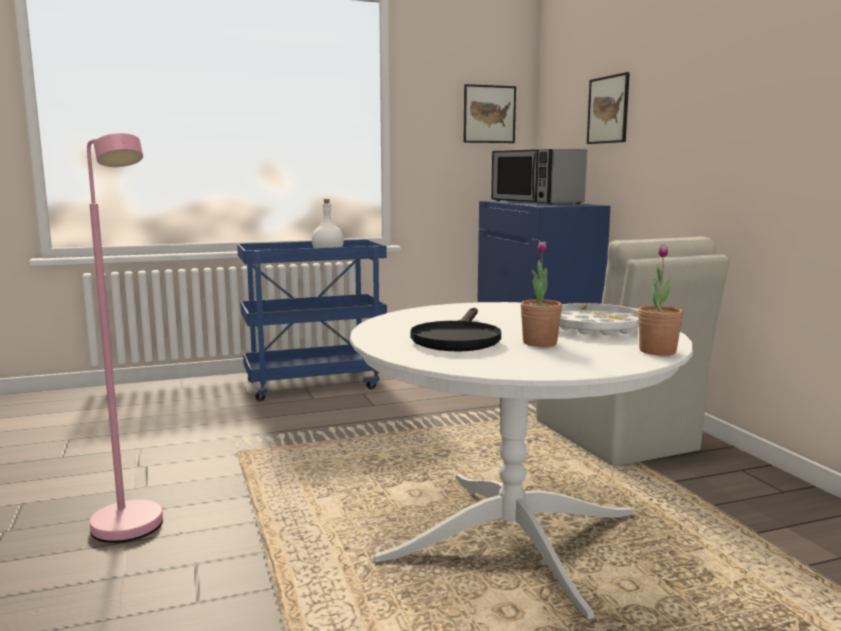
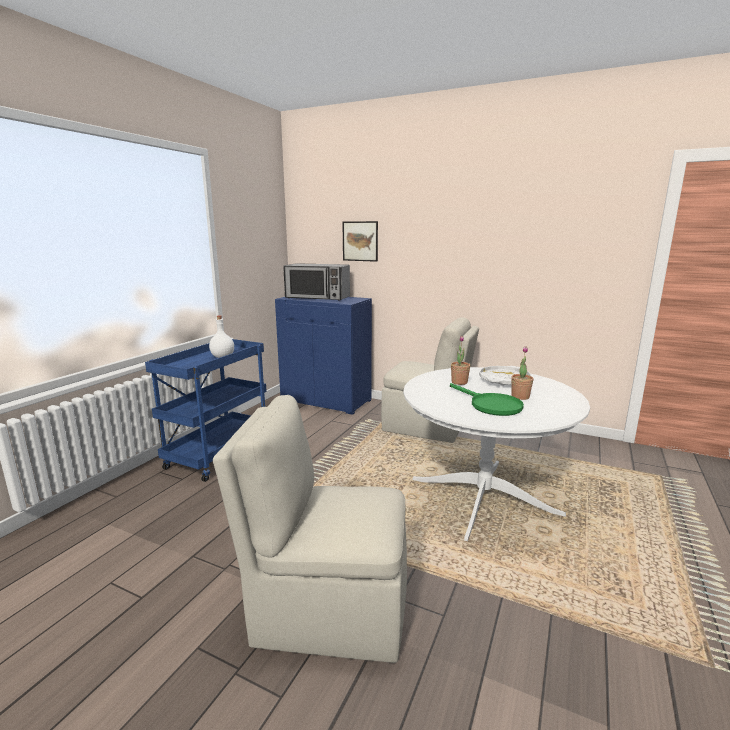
camera: 45 degrees left, 5 degrees up
(133, 533) = (327, 608): pink floor lamp -> beige chair
(457, 339) = (490, 405): black frying pan -> green frying pan
(489, 114) = (266, 238): picture -> none
(657, 351) = (560, 388): potted plant -> potted plant (459, 382)

